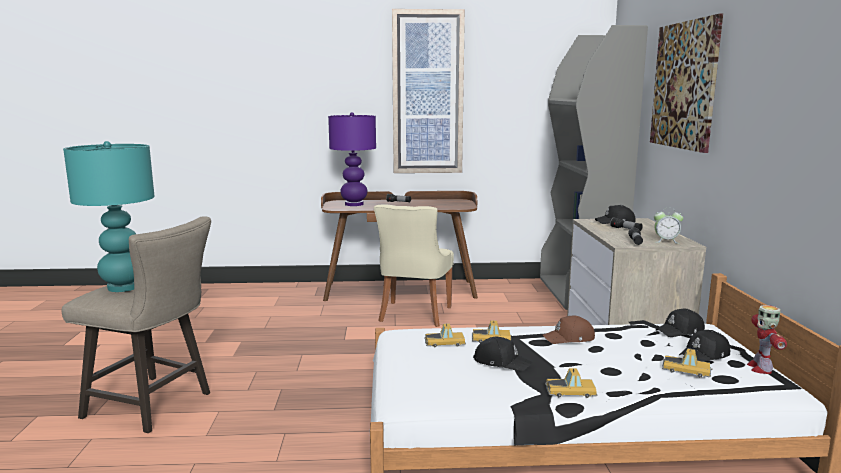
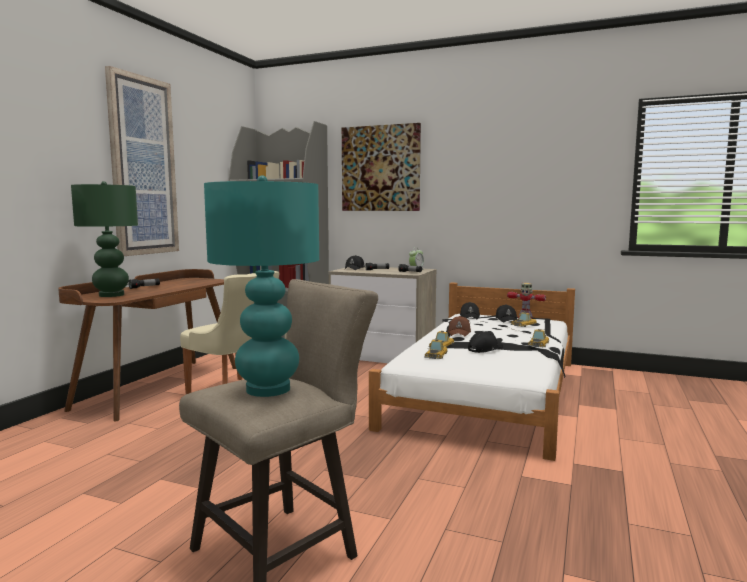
camera: 65 degrees left, 5 degrees down
(354, 204) = (112, 295): purple table lamp -> green table lamp

